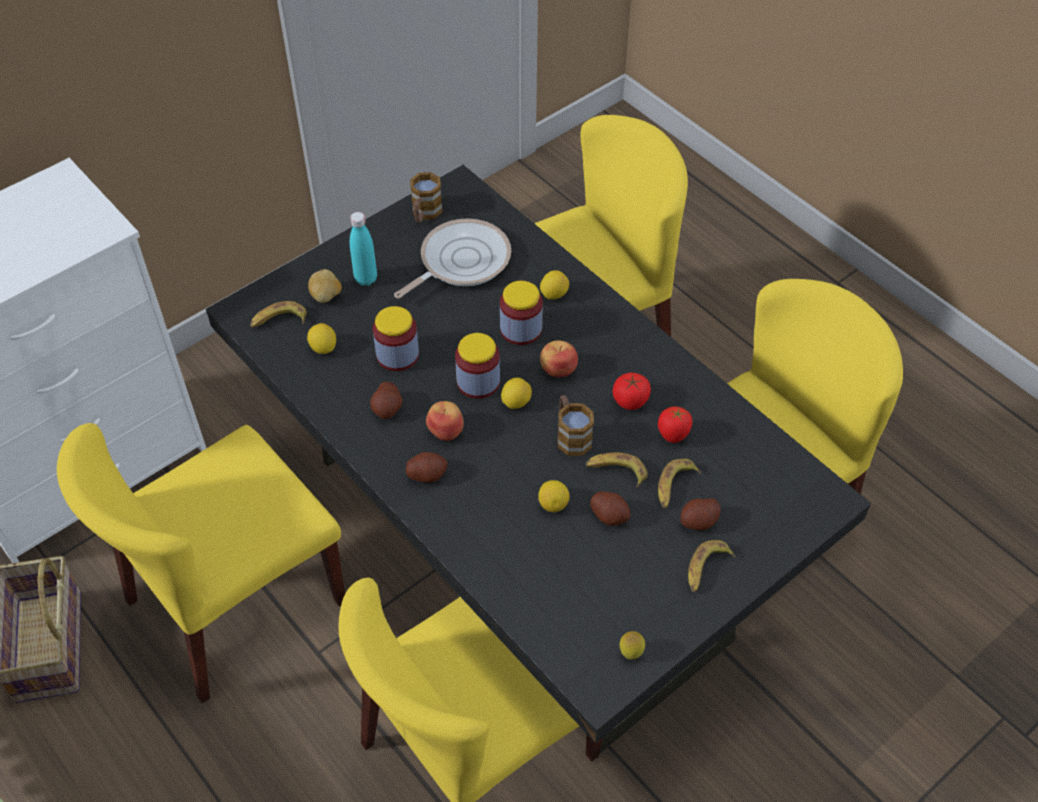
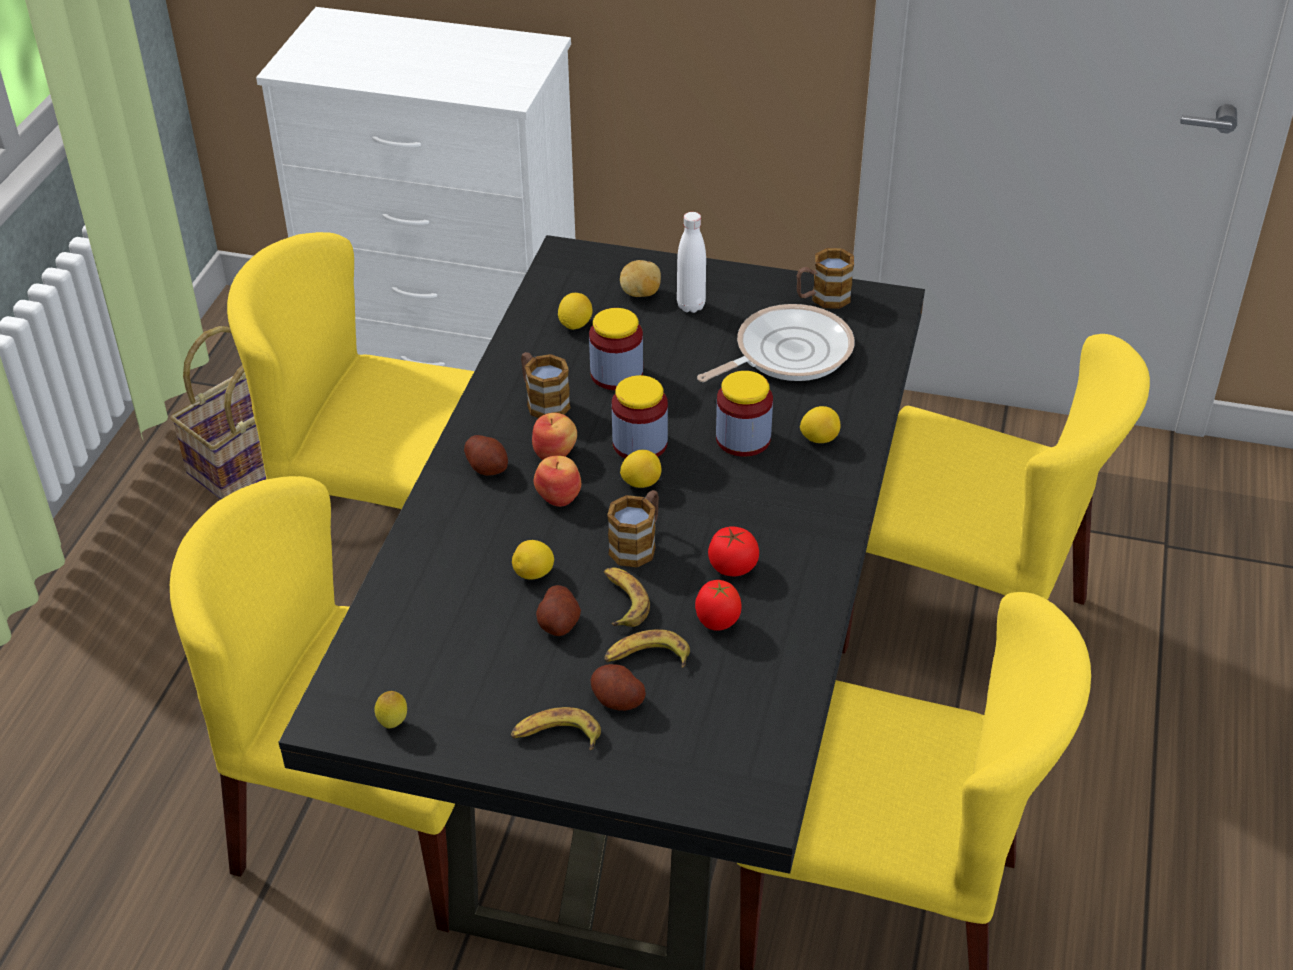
camera: 55 degrees right, 10 degrees down
(279, 321) = (578, 282): banana -> none
(366, 279) = (691, 306): turquoise bottle -> white bottle
(387, 408) = (543, 401): potato -> mug
(460, 261) = (787, 353): frying pan -> frying pan turned 45 degrees counterclockwise
(558, 368) = (719, 491): apple -> apple (559, 495)

